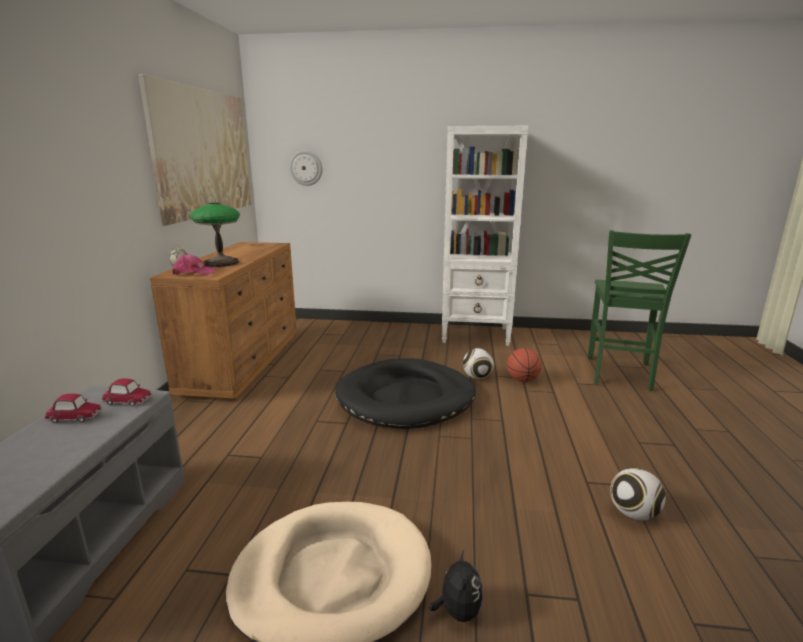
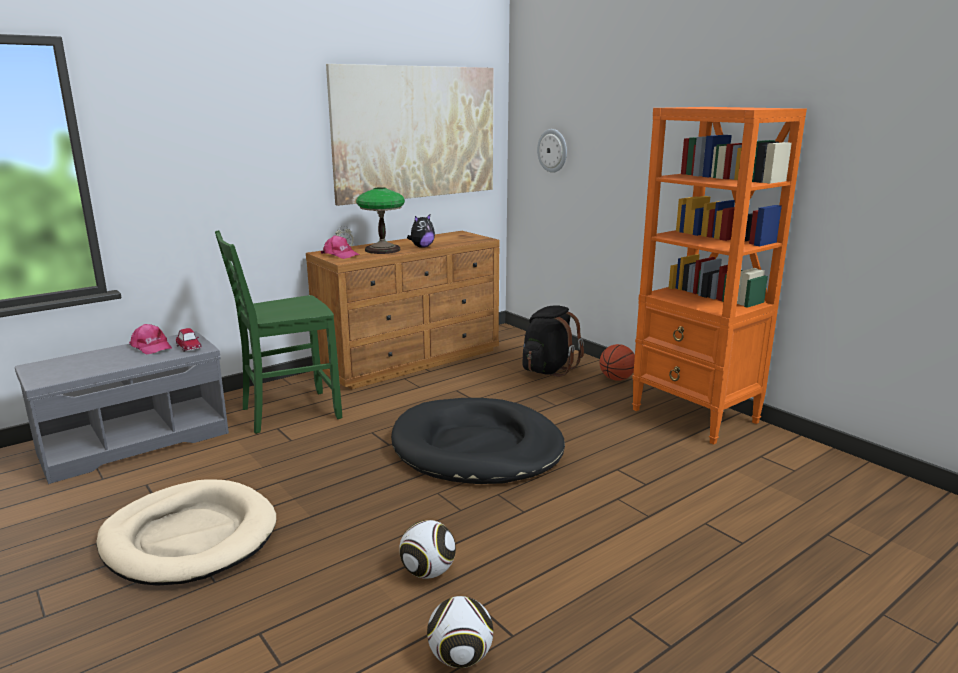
camera: 45 degrees right, 0 degrees up
(75, 417) = (151, 347): toy car -> pink cap
(353, 336) = (548, 369): none -> black backpack
(458, 611) = (206, 607): plush toy -> plush toy (422, 247)
(476, 335) = (695, 416): white bookcase -> orange bookcase
(477, 377) = (591, 460): football -> football (427, 572)
(522, 380) = (638, 487): basketball -> basketball (616, 379)
(619, 373) = (802, 542): green chair -> green chair (288, 412)

